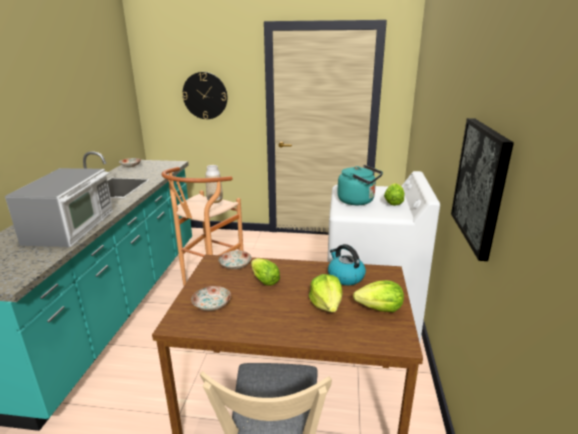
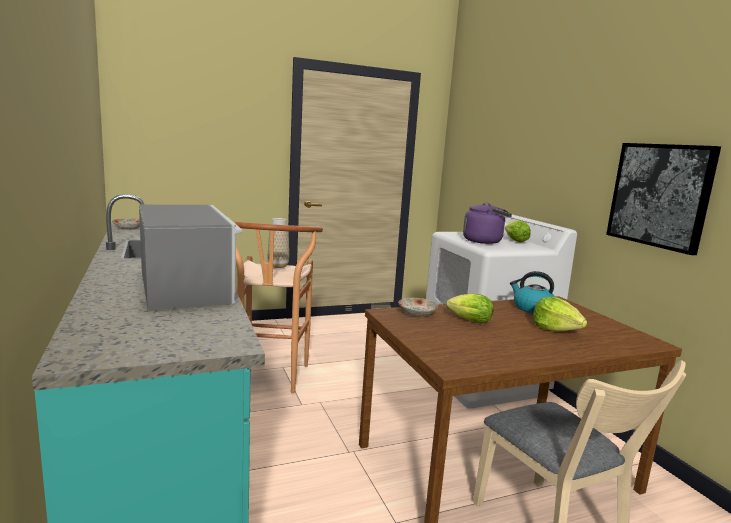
camera: 30 degrees left, 10 degrees down
(205, 95) = (211, 140): wall clock -> none
(212, 304) = (456, 346): plate -> none
(358, 201) = (485, 241): turquoise kettle -> purple kettle
(379, 308) = (597, 324): lettuce -> none

